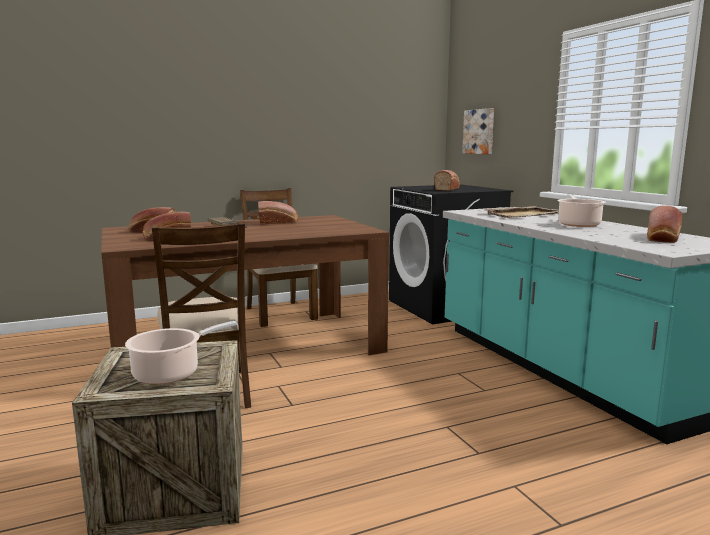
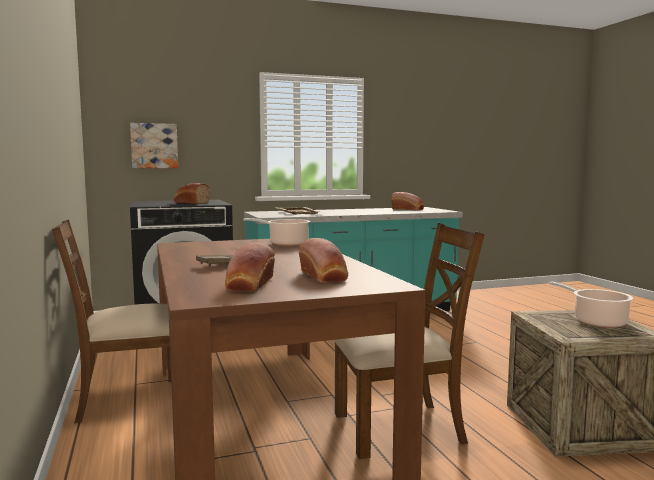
camera: 85 degrees left, 5 degrees down
(279, 222) = (210, 253): bread -> none
(578, 224) = (353, 211): cooking pot -> cooking pot (286, 243)

